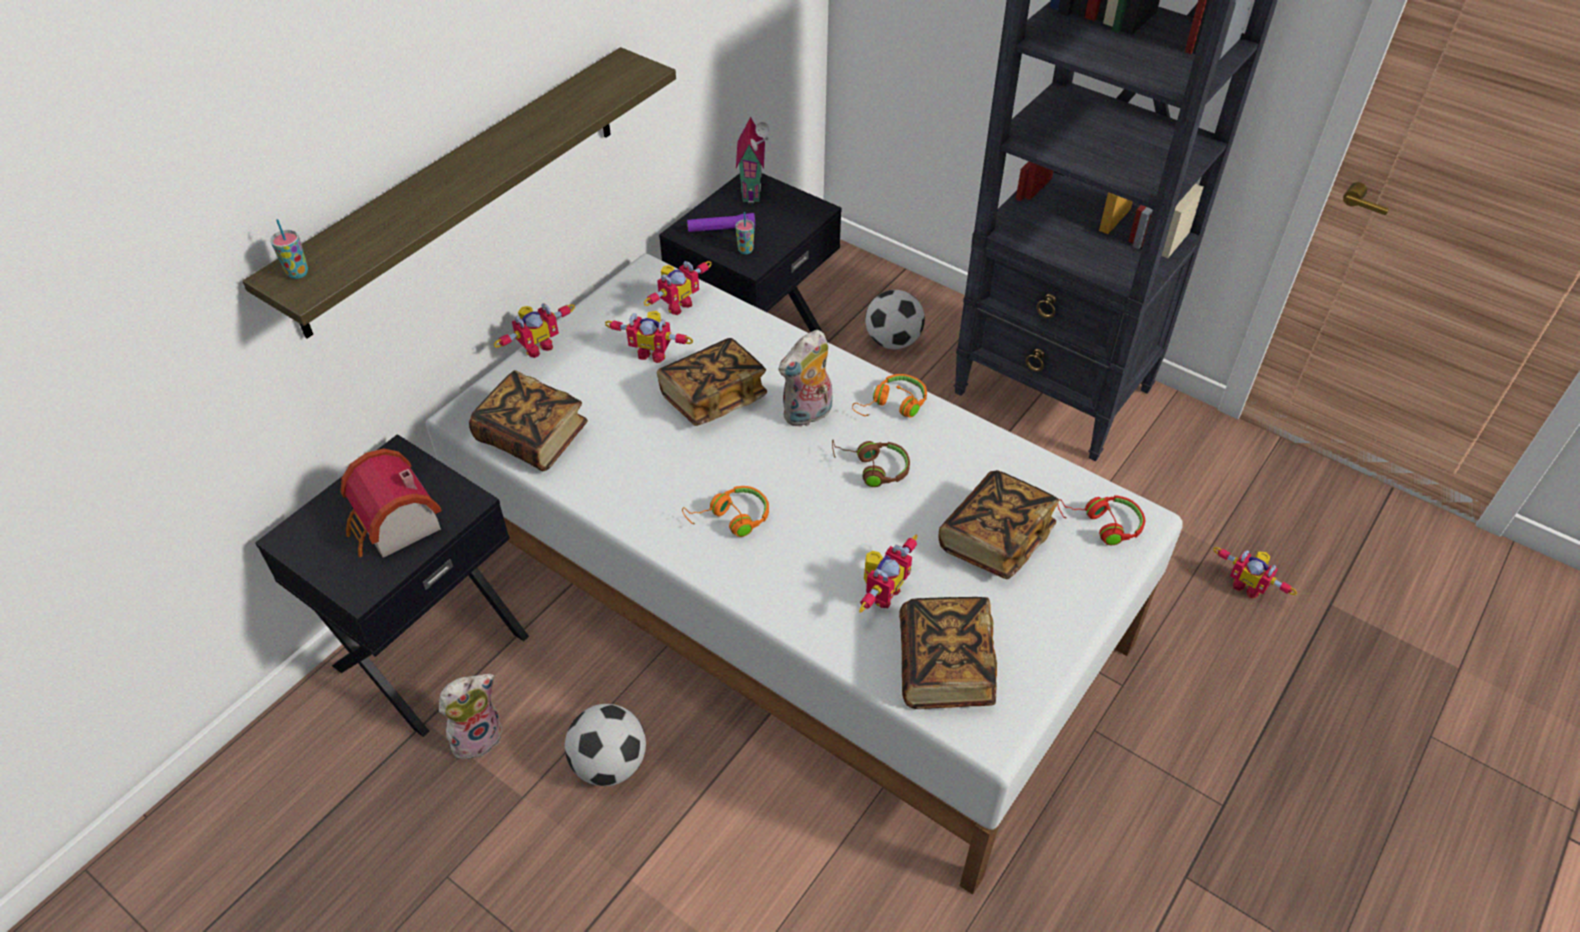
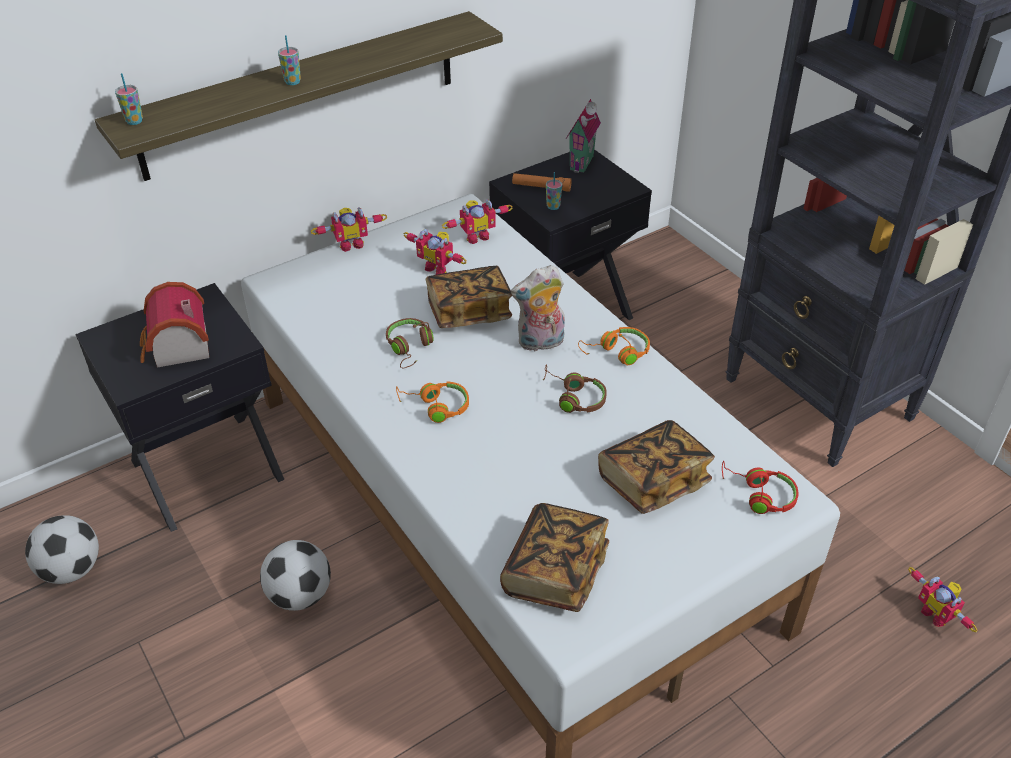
camera: 20 degrees right, 5 degrees down
(465, 180) = (292, 82): none -> cup
(477, 735) = (210, 543): plush toy -> none
(532, 437) = (312, 308): book -> none
(668, 456) = (410, 348): none -> brown headphones
(721, 229) = (541, 187): purple flashlight -> orange flashlight
(881, 592) = (531, 497): toy robot -> none
(893, 341) = (689, 325): football -> football (72, 569)

